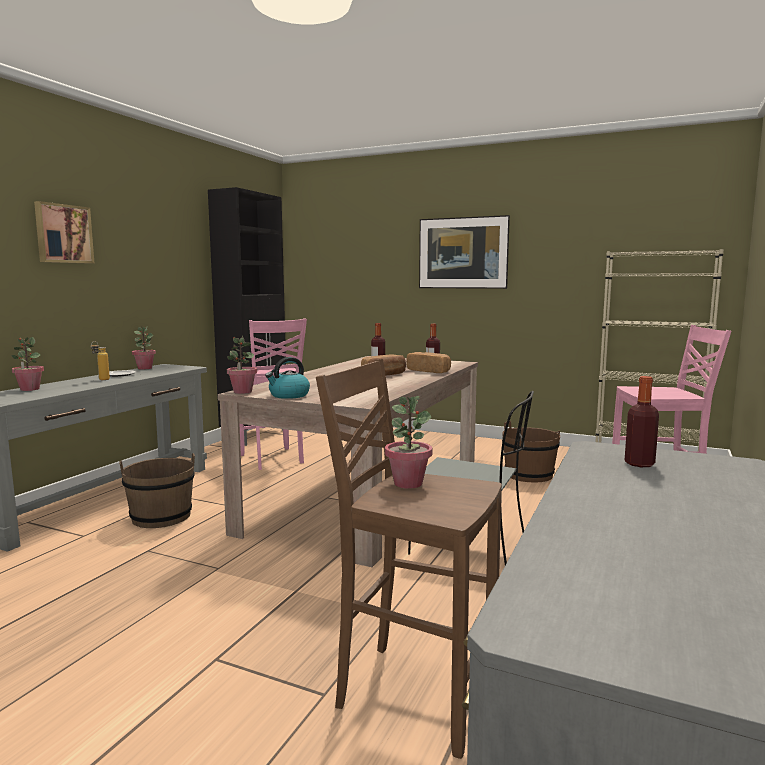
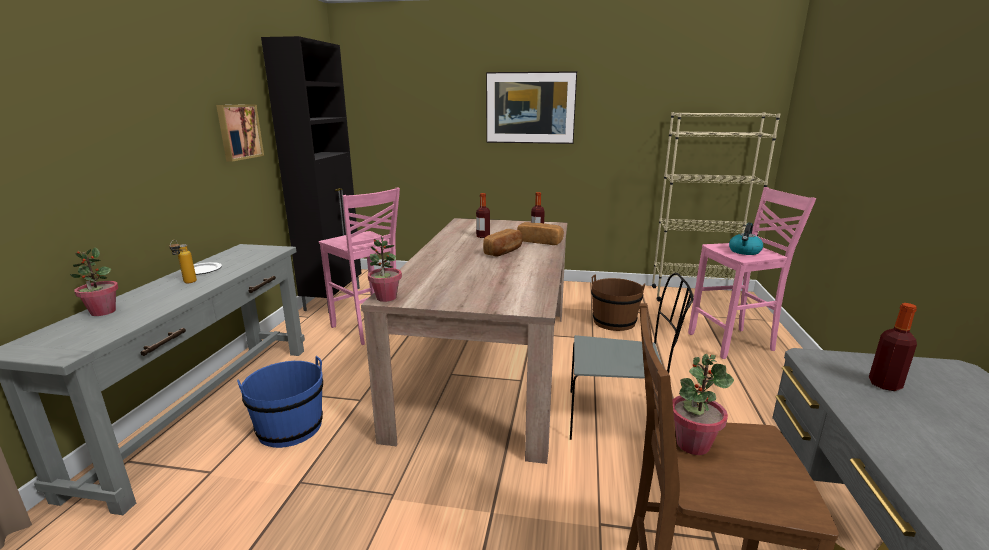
camera: 15 degrees left, 10 degrees up
(63, 234) = (105, 105): picture -> picture (238, 132)
(145, 368) = (225, 254): potted plant -> none
(161, 517) = (290, 428): brown bucket -> blue bucket
(288, 395) = (444, 300): kettle -> kettle (744, 251)

